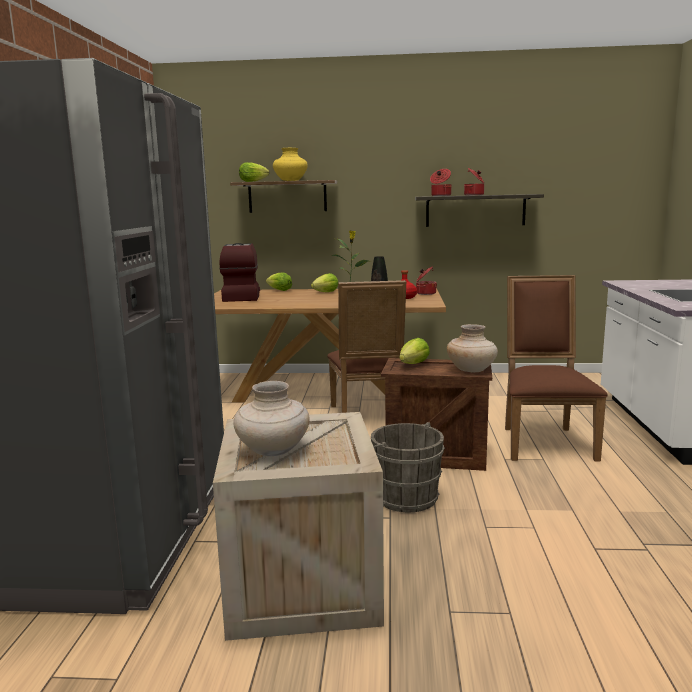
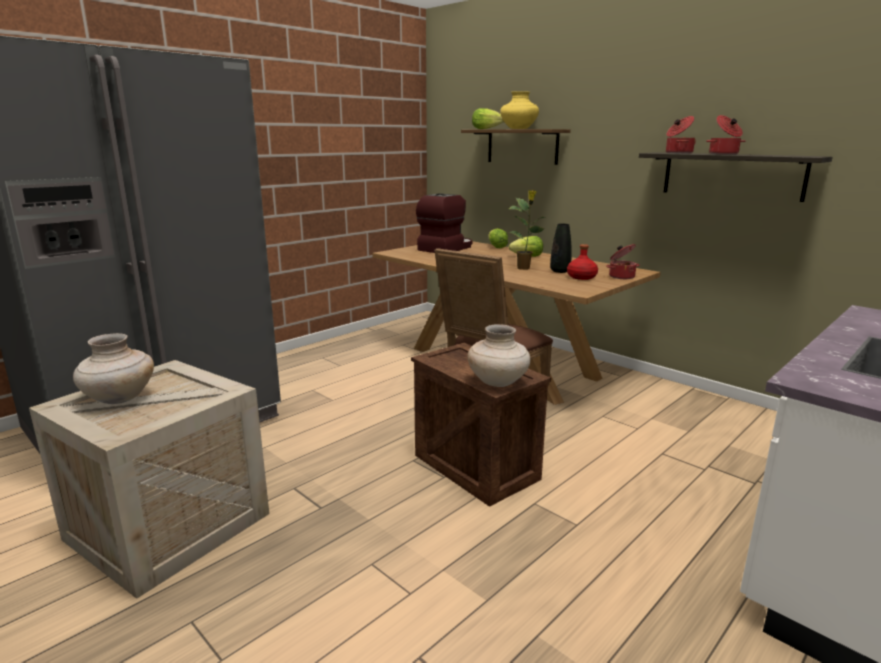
camera: 40 degrees right, 5 degrees up
(403, 496) = (368, 493): grey bucket -> none
(414, 364) = (464, 357): lettuce -> none
(544, 441) = (621, 504): brown chair -> none

